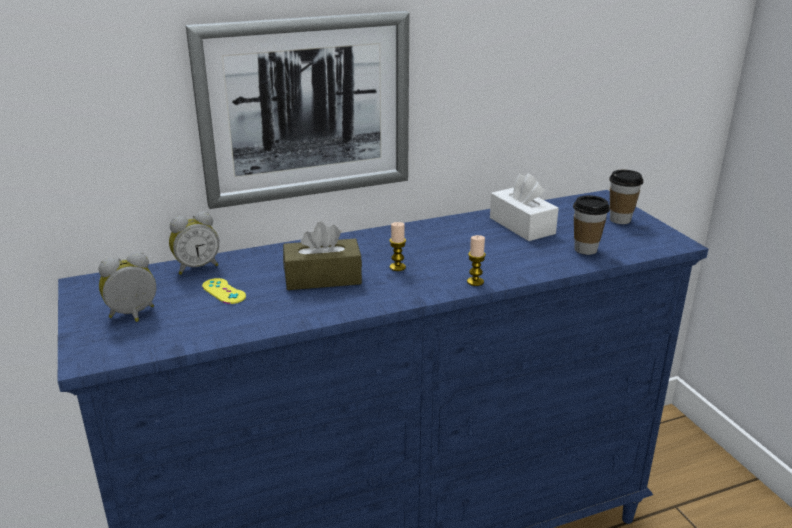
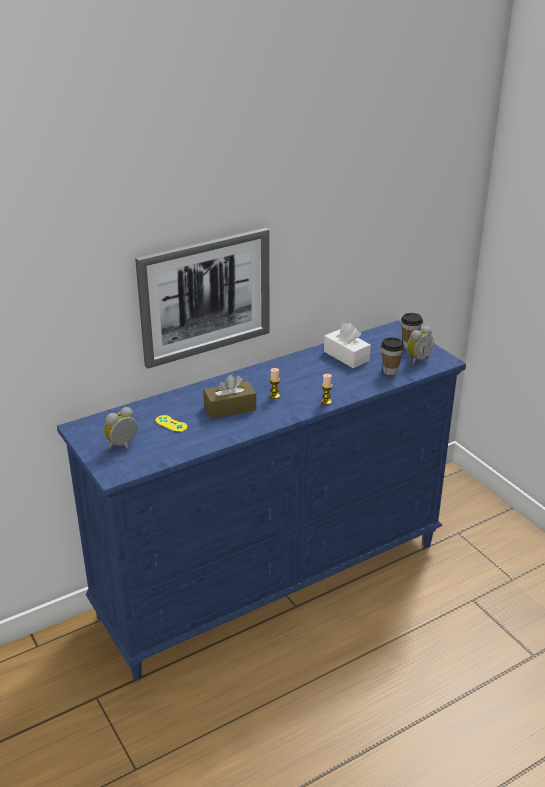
camera: 10 degrees left, 5 degrees up
(196, 267) = (144, 408): alarm clock -> alarm clock (417, 359)

